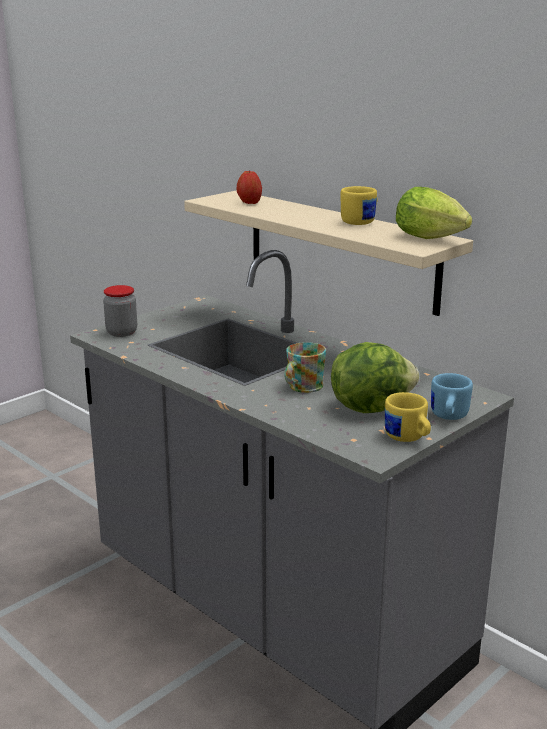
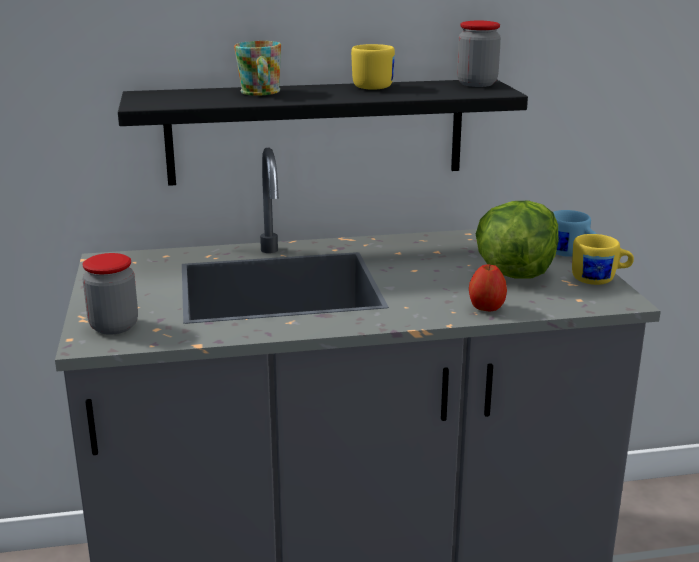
camera: 55 degrees left, 0 degrees up
(249, 203) = (201, 96): apple -> apple (486, 309)
(302, 387) = (432, 285): mug -> mug (260, 93)
(340, 250) = (316, 131): beige shelf -> black shelf
(433, 239) = (476, 84): lettuce -> jar

